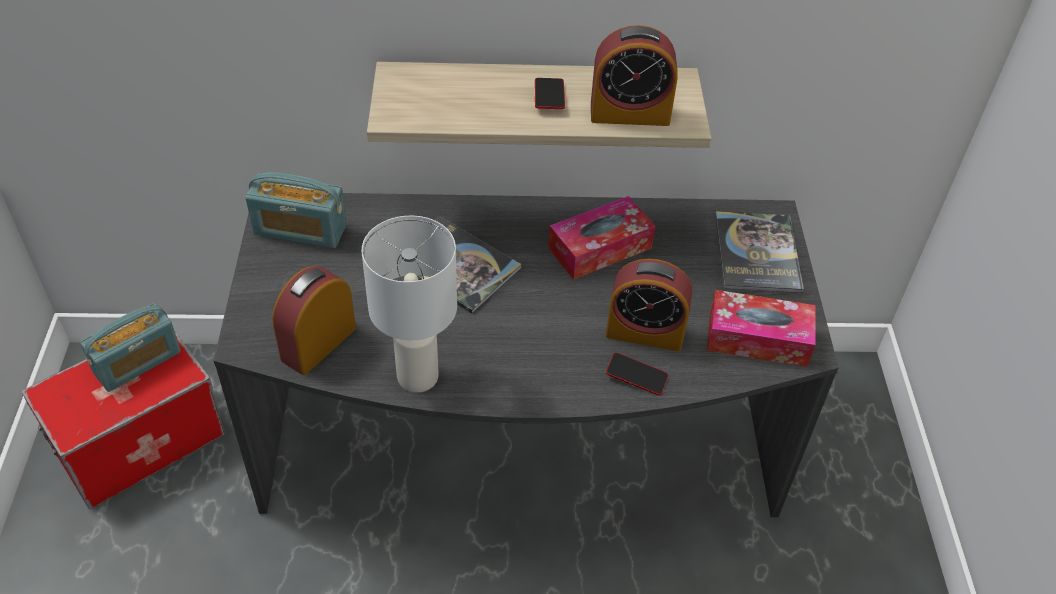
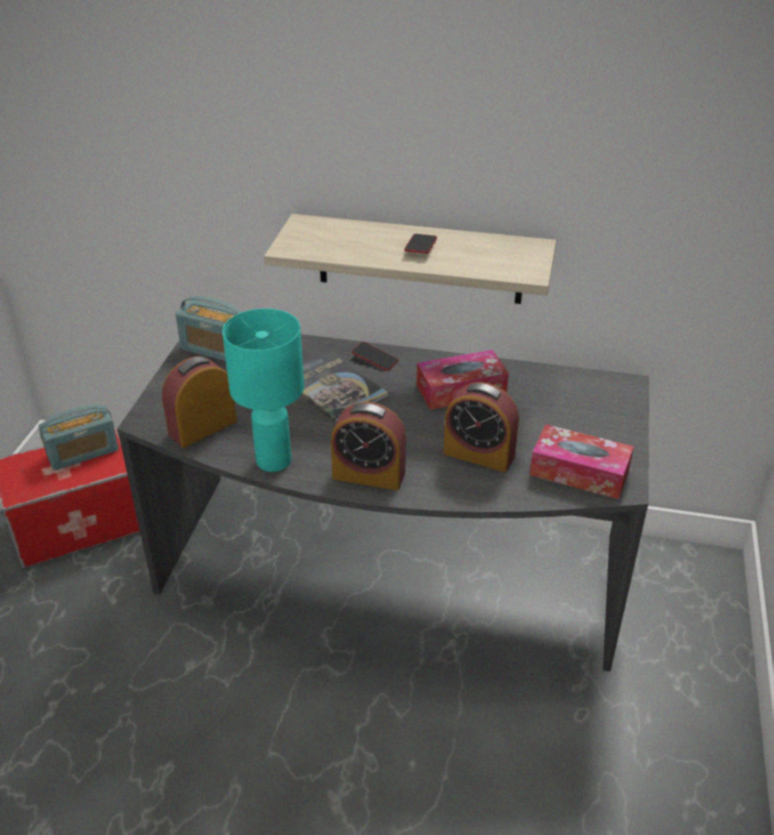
camera: 15 degrees right, 10 degrees down
(419, 376) = (275, 460): white table lamp -> turquoise table lamp
(629, 113) = (484, 263): alarm clock -> alarm clock (368, 475)
(636, 376) = (460, 485): phone -> phone (375, 359)
(757, 253) = (600, 410): book -> none

